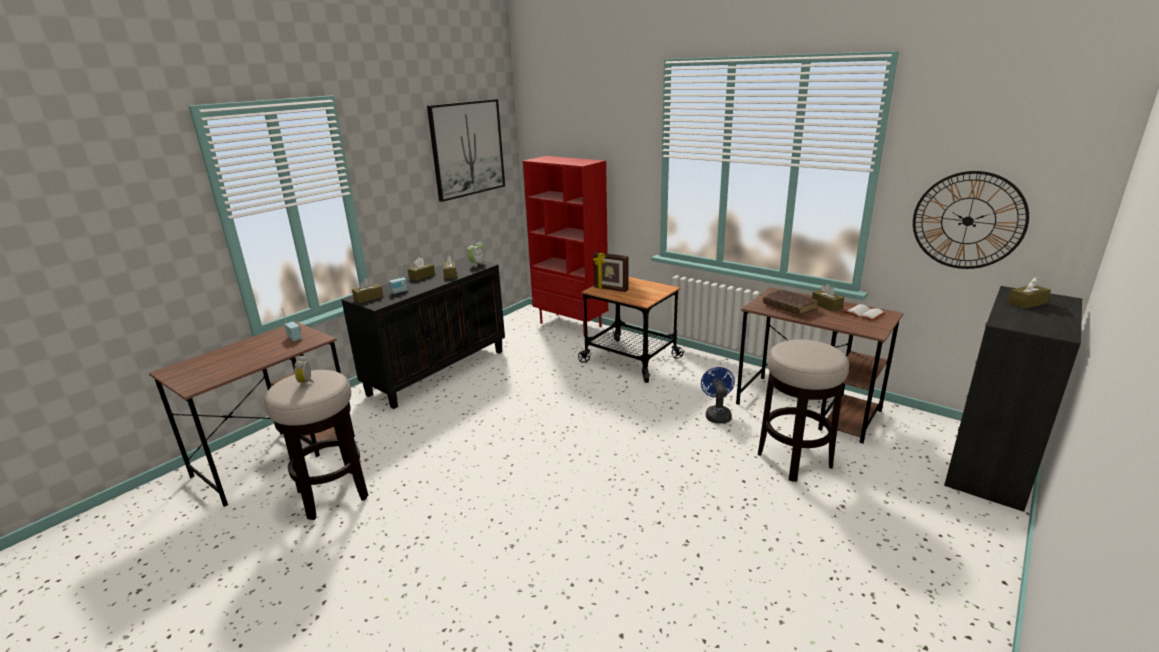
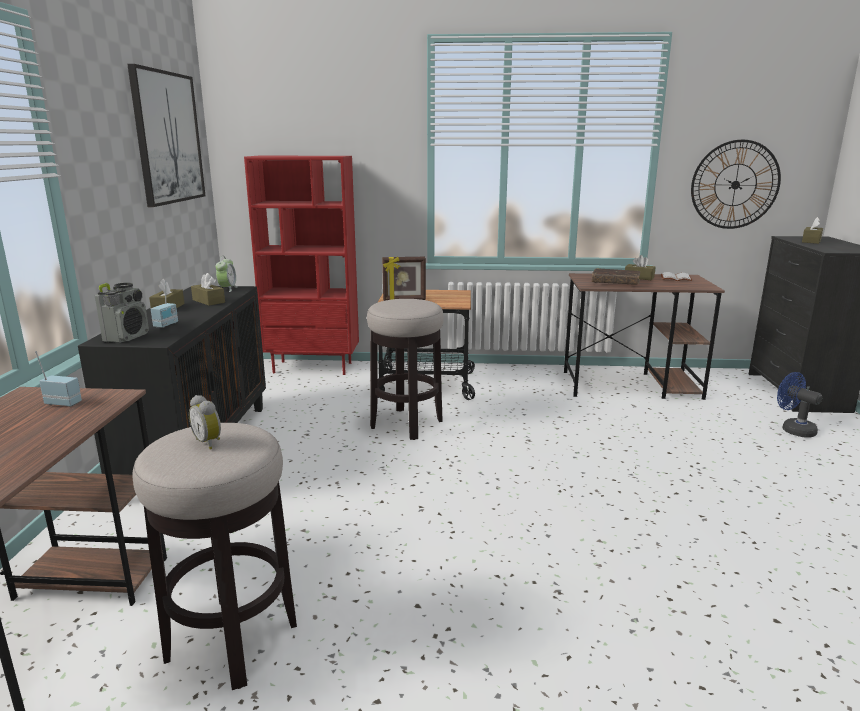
camera: 35 degrees left, 5 degrees down
(368, 298) = (127, 337): brown tissue box -> radio
(717, 414) = (571, 409): blue fan -> blue fan (793, 429)
(794, 460) = (679, 425): stool -> stool (406, 424)

